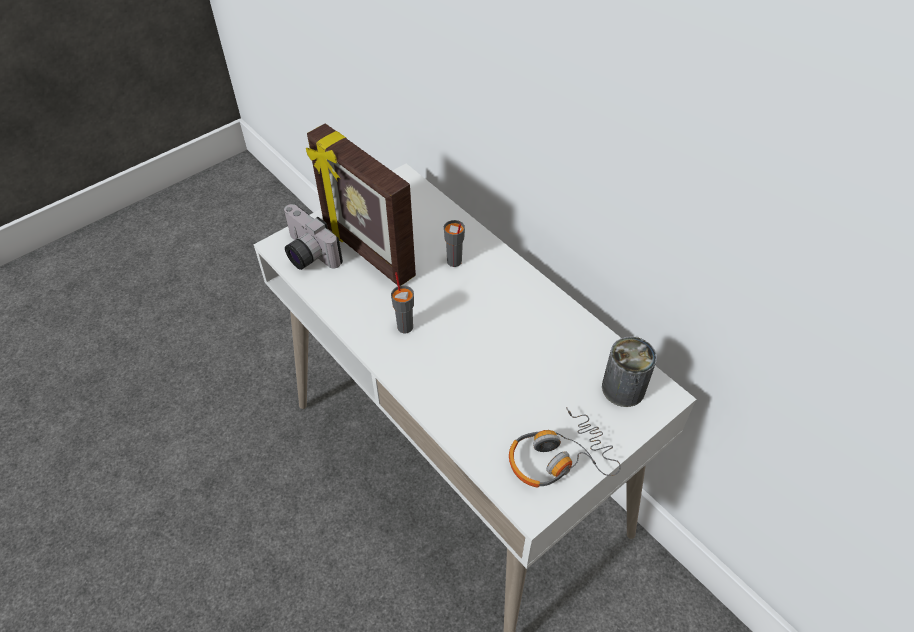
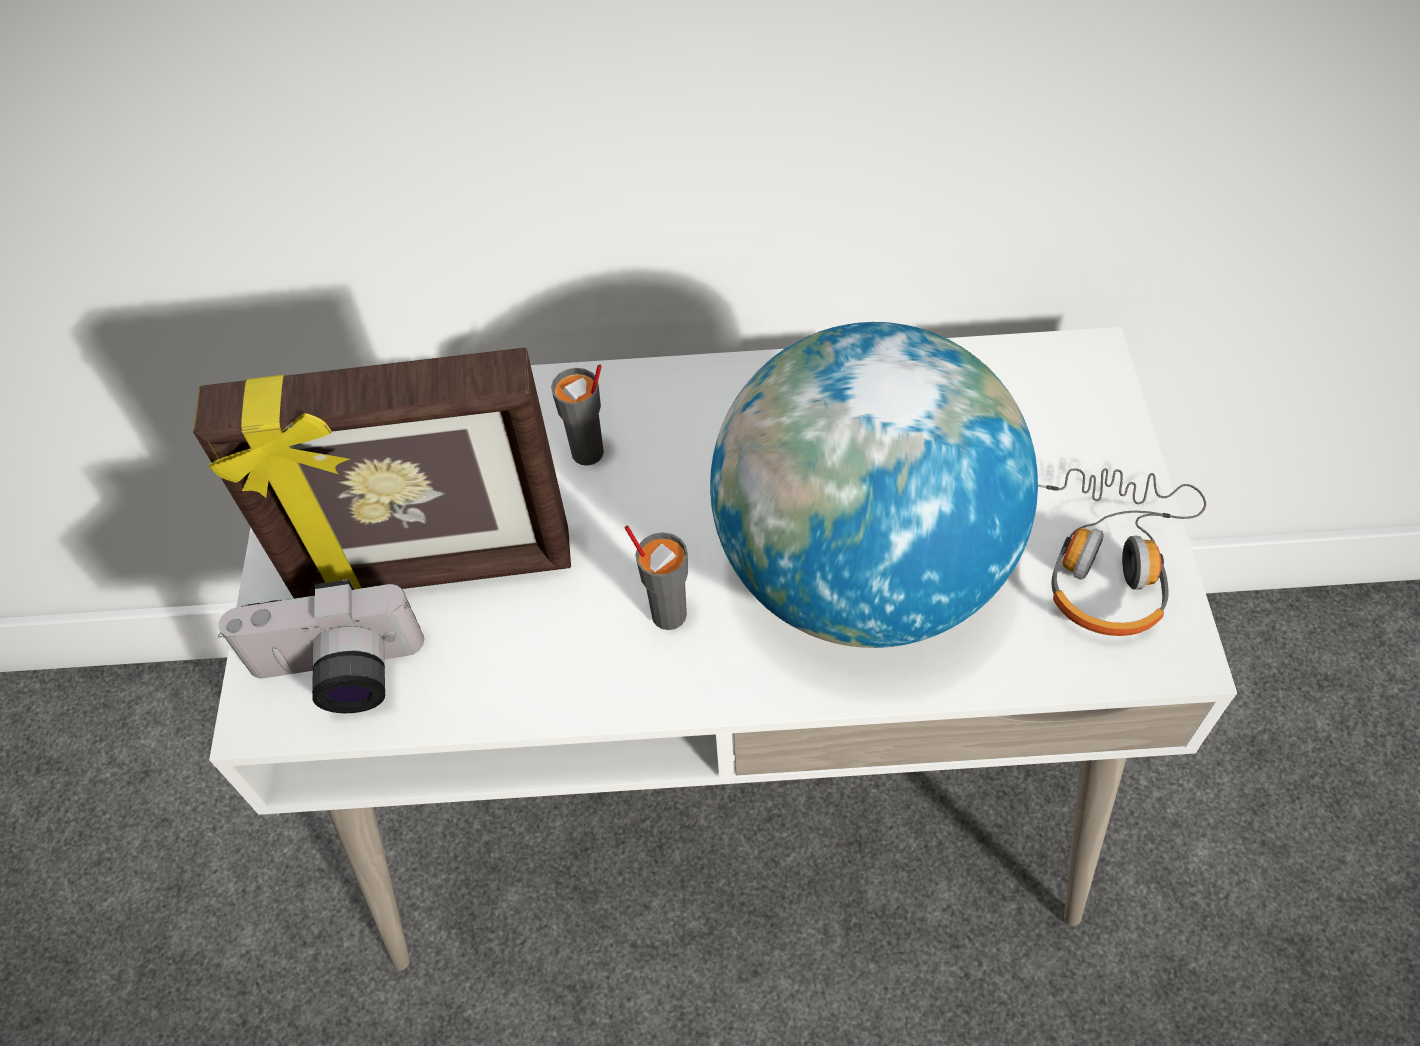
camera: 50 degrees left, 5 degrees up
(475, 374) = (860, 571): none -> globe
(623, 388) = (1039, 396): can -> none

